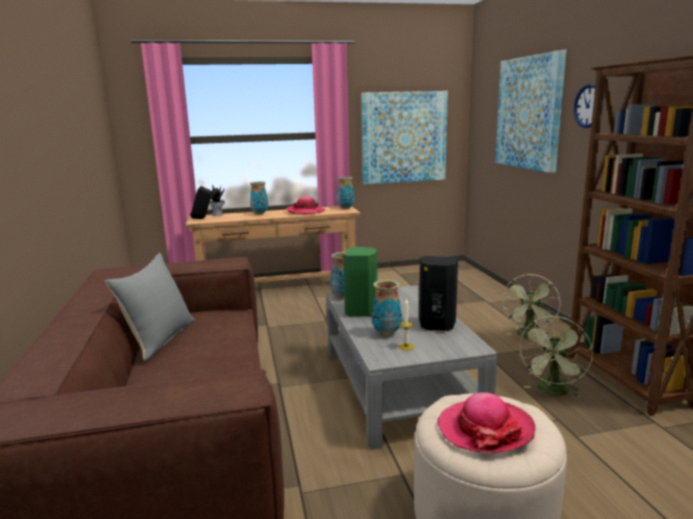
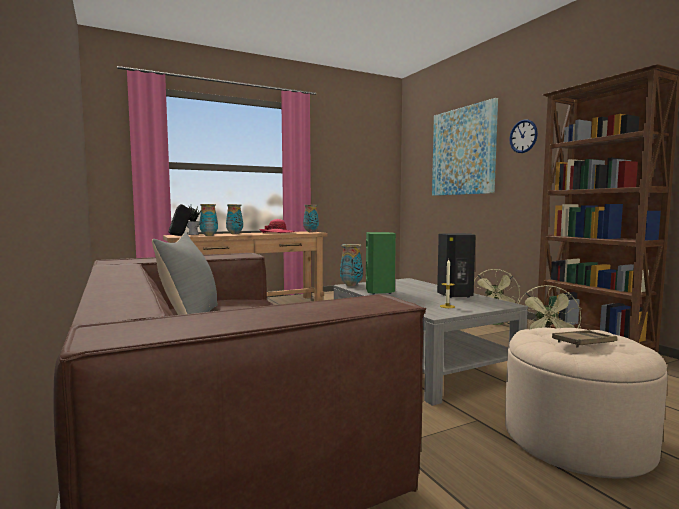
camera: 15 degrees left, 10 degrees down
(386, 333) = (418, 301): vase -> vase (208, 235)
(404, 137) = (352, 177): picture -> none
(485, 428) = (584, 343): hat -> brown tray

